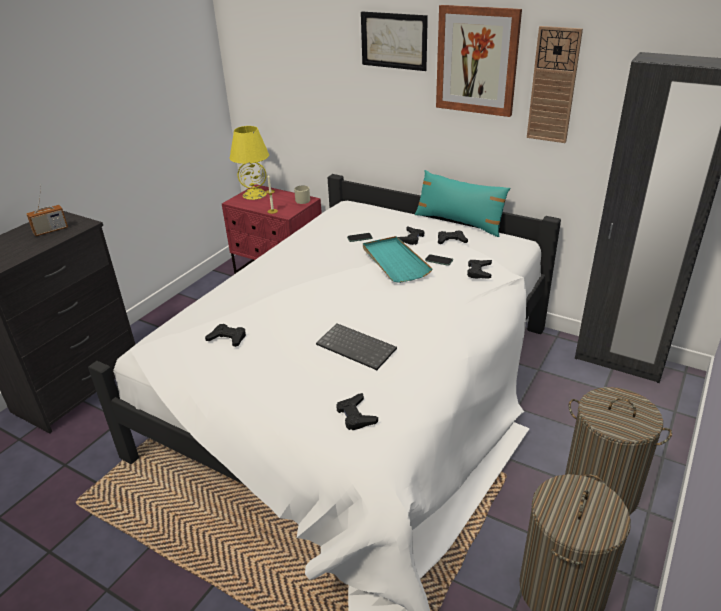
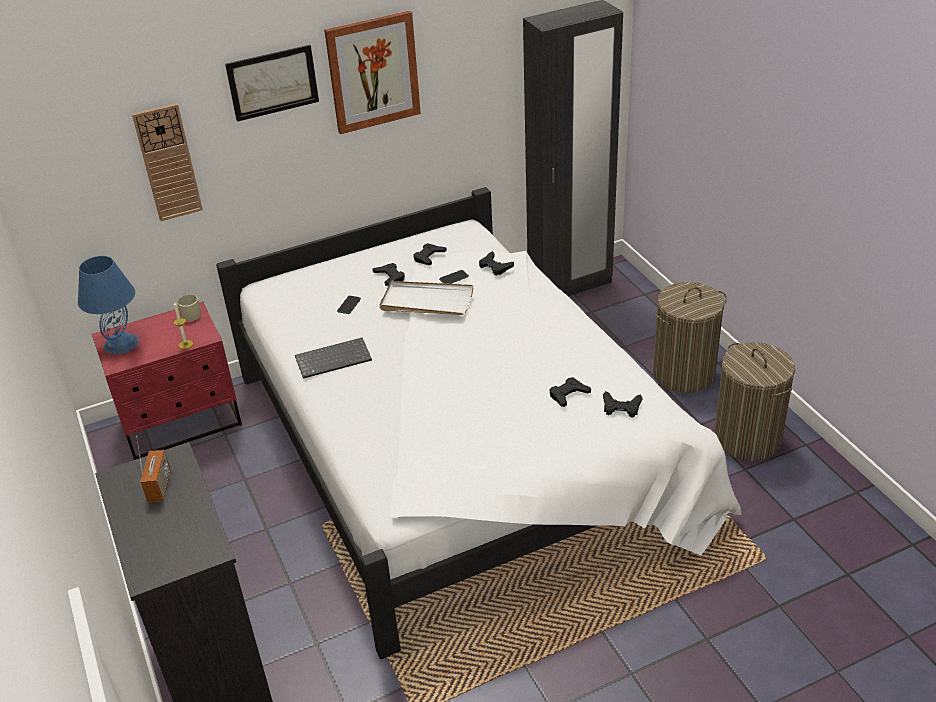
camera: 55 degrees left, 5 degrees up
(227, 338) = (444, 444): black game controller -> black game controller (568, 395)
(254, 194) = (121, 343): yellow table lamp -> blue table lamp
(357, 347) = (536, 374): keyboard -> keyboard (334, 358)
(394, 261) = (426, 302): turquoise tray -> white tray
(459, 222) = (394, 239): turquoise pillow -> none
(553, 86) = (452, 70): wall clock -> wall clock (168, 163)

